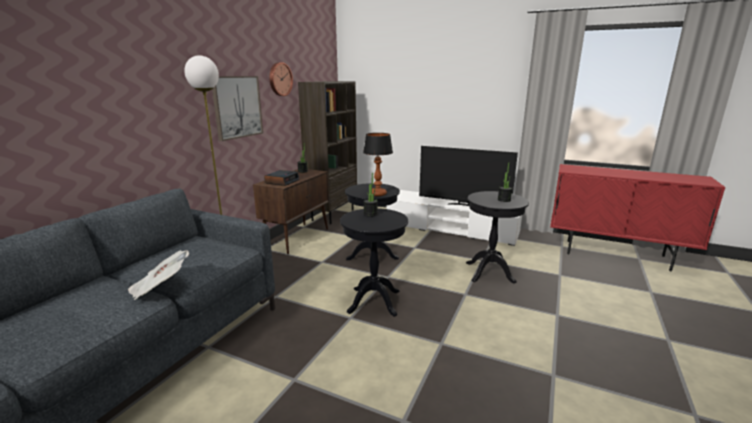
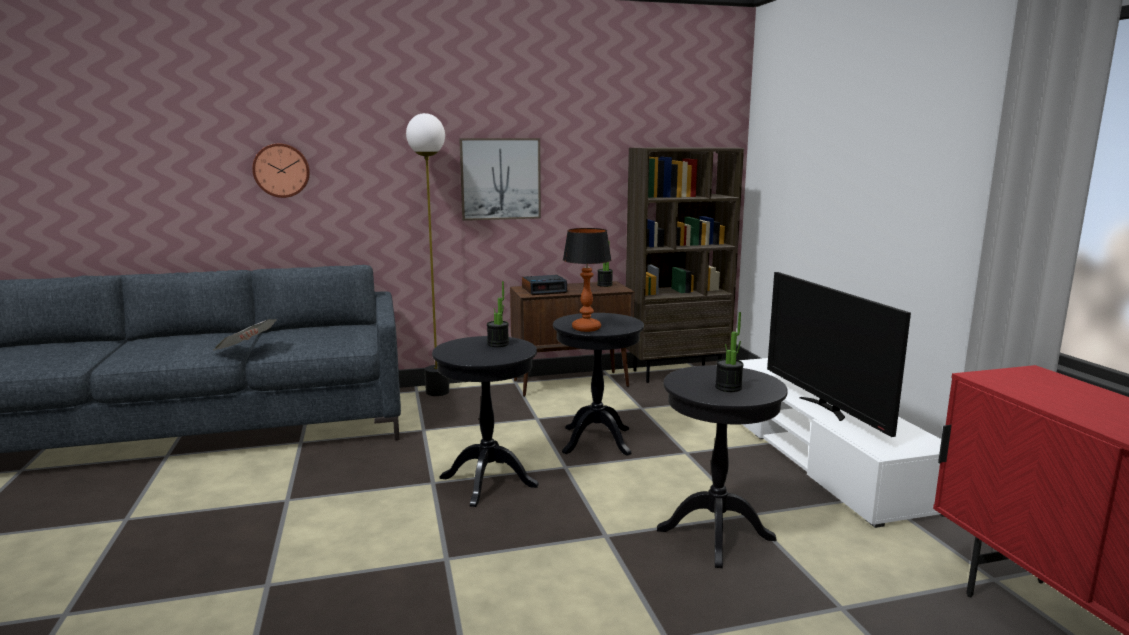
camera: 50 degrees right, 5 degrees down
(279, 79) = (591, 143): wall clock -> wall clock (281, 170)

